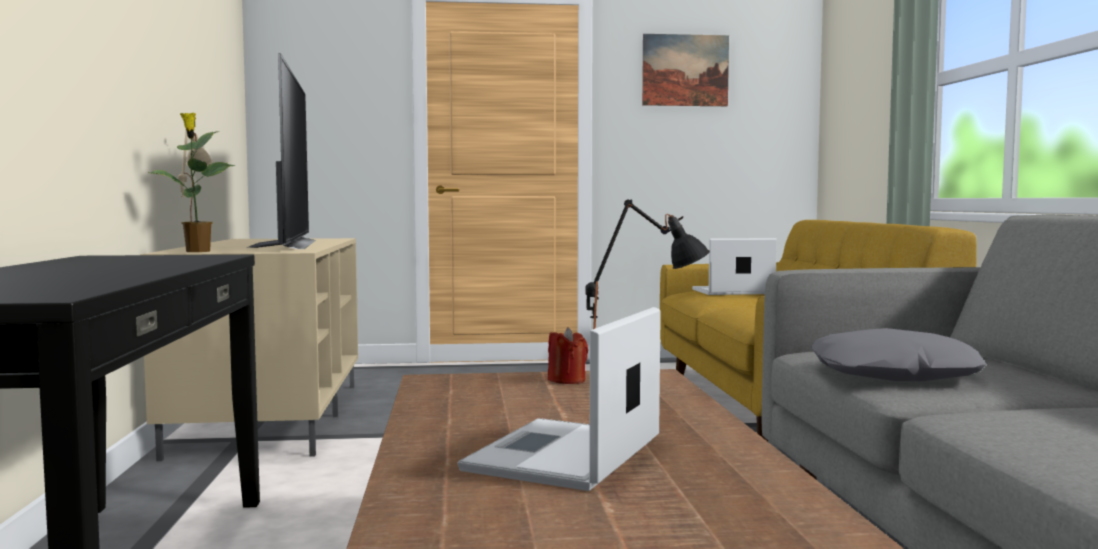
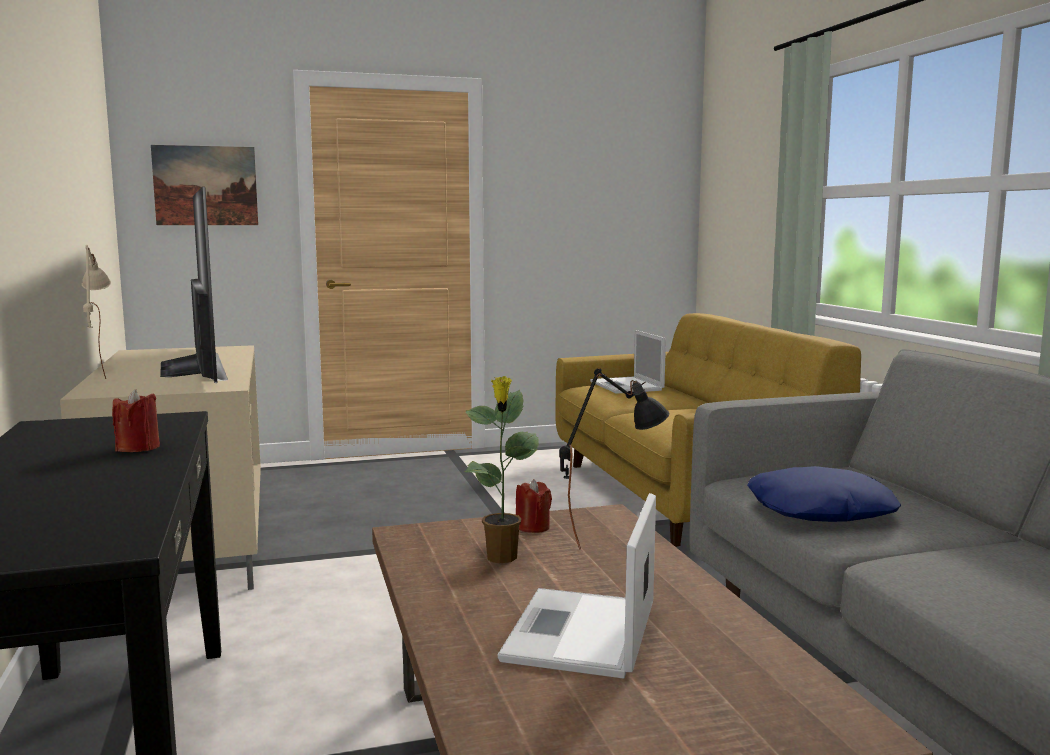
camera: 10 degrees left, 5 degrees up
(157, 264) = (138, 448): none -> red candle
(197, 251) = (118, 391): potted plant -> potted plant (502, 558)
(685, 70) = (574, 160): picture -> picture (205, 186)
(731, 292) = (627, 386): laptop -> laptop turned 90 degrees counterclockwise
(893, 374) = (820, 510): grey pillow -> blue pillow

